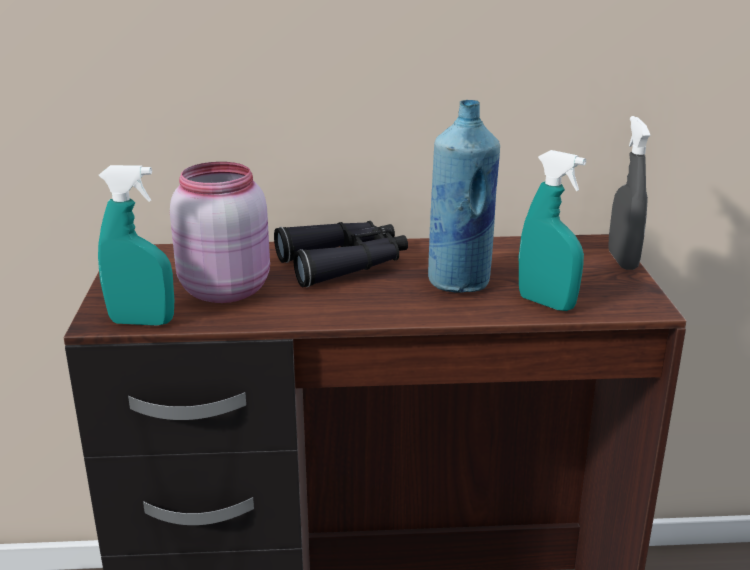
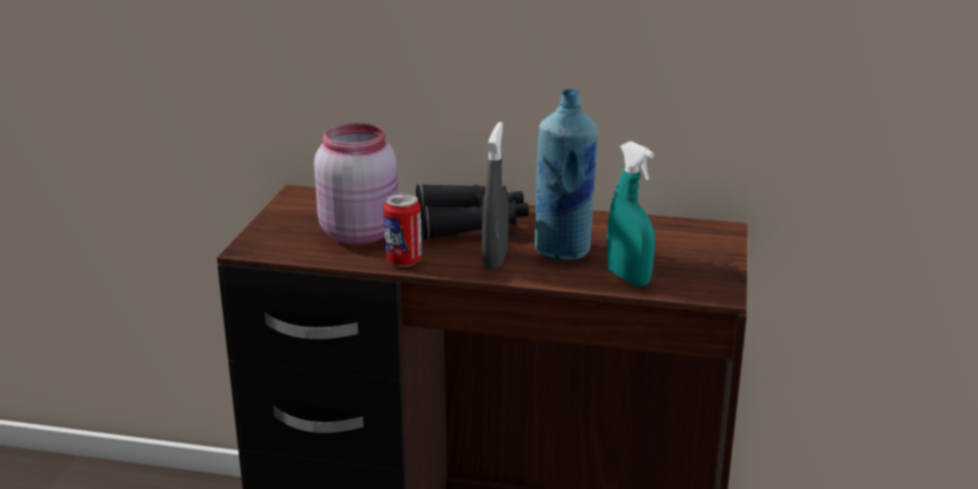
camera: 15 degrees right, 0 degrees up
(142, 322) = (280, 252): turquoise spray bottle -> none
(293, 315) = (404, 261): none -> can
(622, 260) = (730, 248): grey spray bottle -> grey spray bottle (495, 259)

